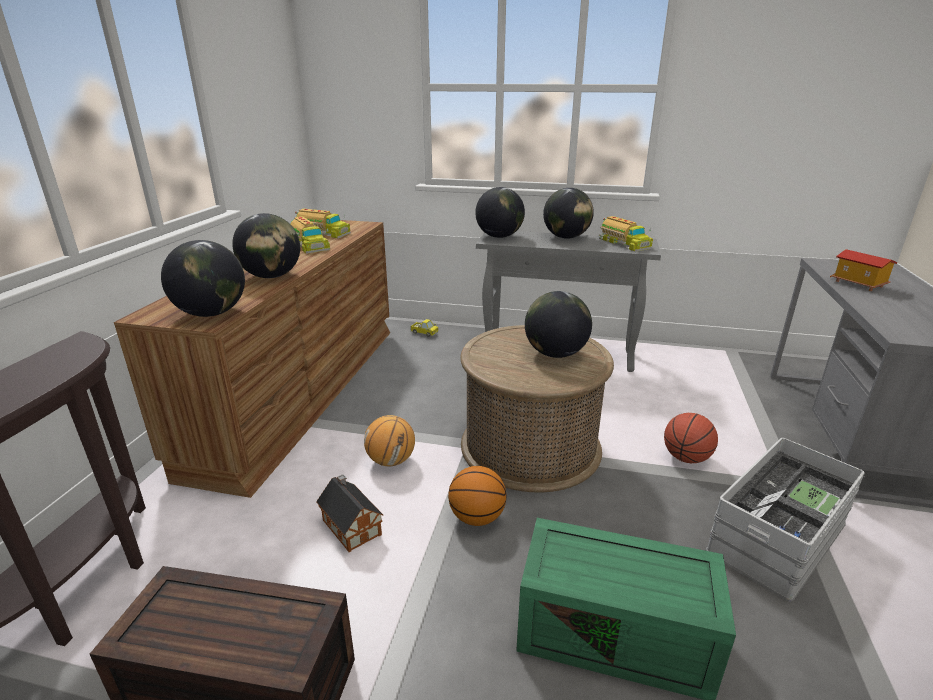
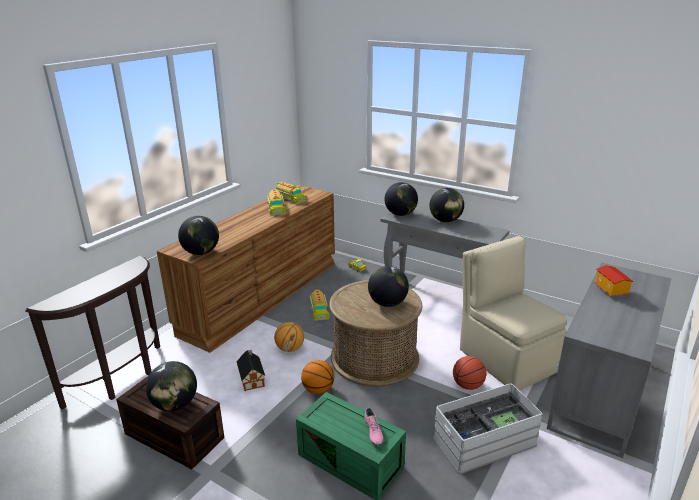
camera: 20 degrees right, 0 degrees up
(271, 276) = (242, 231): globe -> globe (175, 404)
(623, 243) = (479, 231): toy truck -> toy truck (318, 310)
(674, 572) = (373, 432): none -> pink shoe
(701, 411) = (505, 359): none -> beige chair

